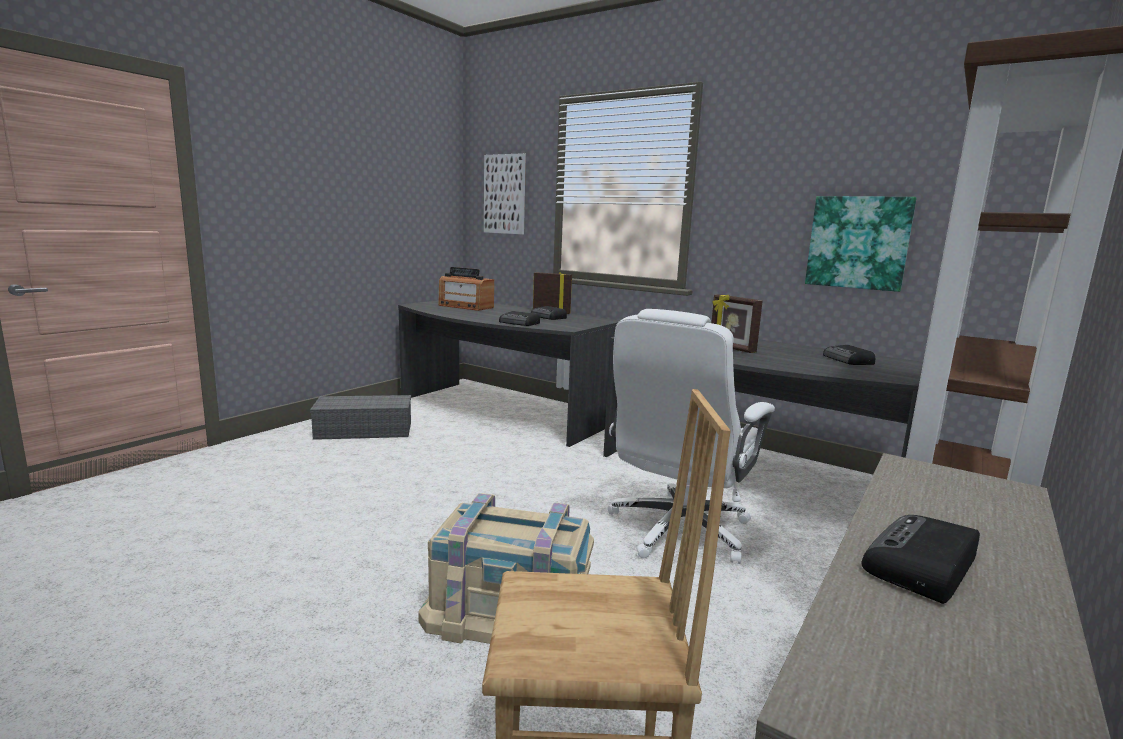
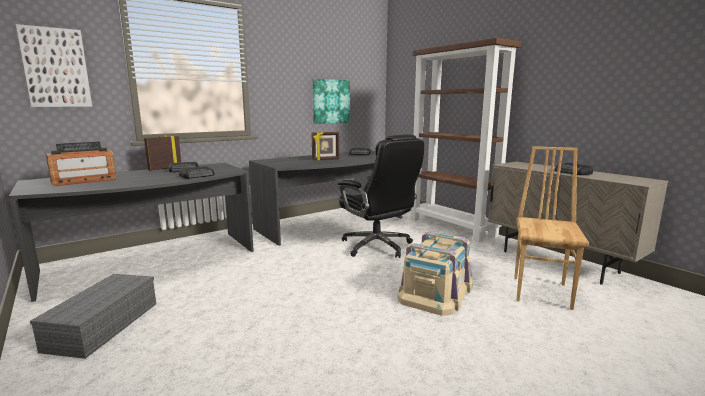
camera: 70 degrees left, 0 degrees up
(678, 530) = (378, 246): white office chair -> black office chair

